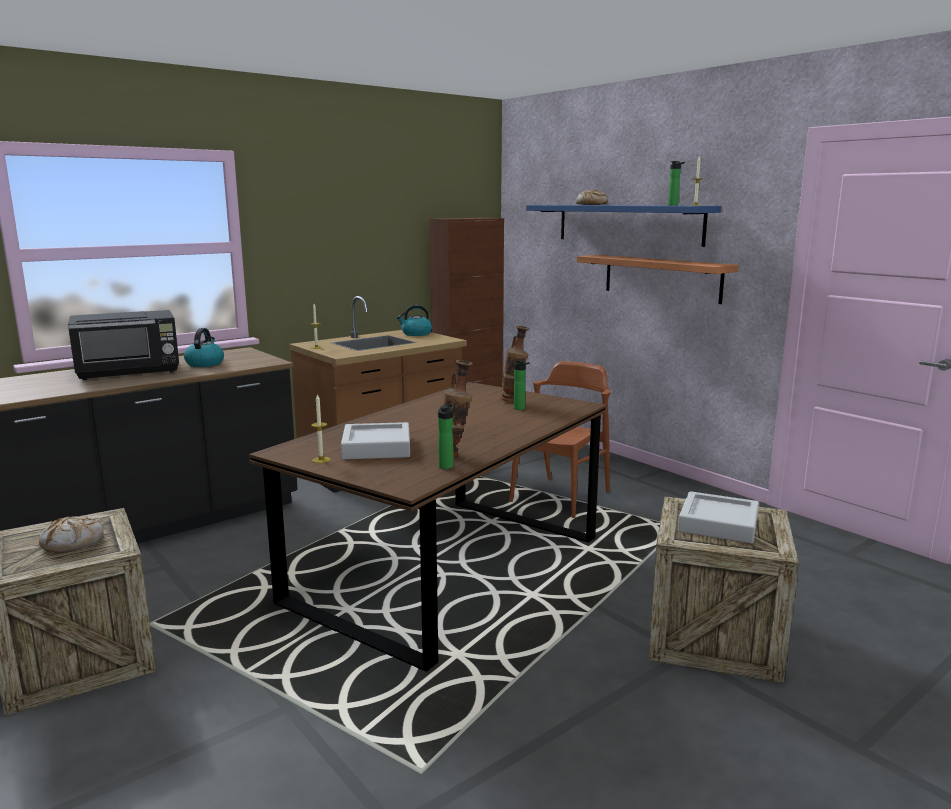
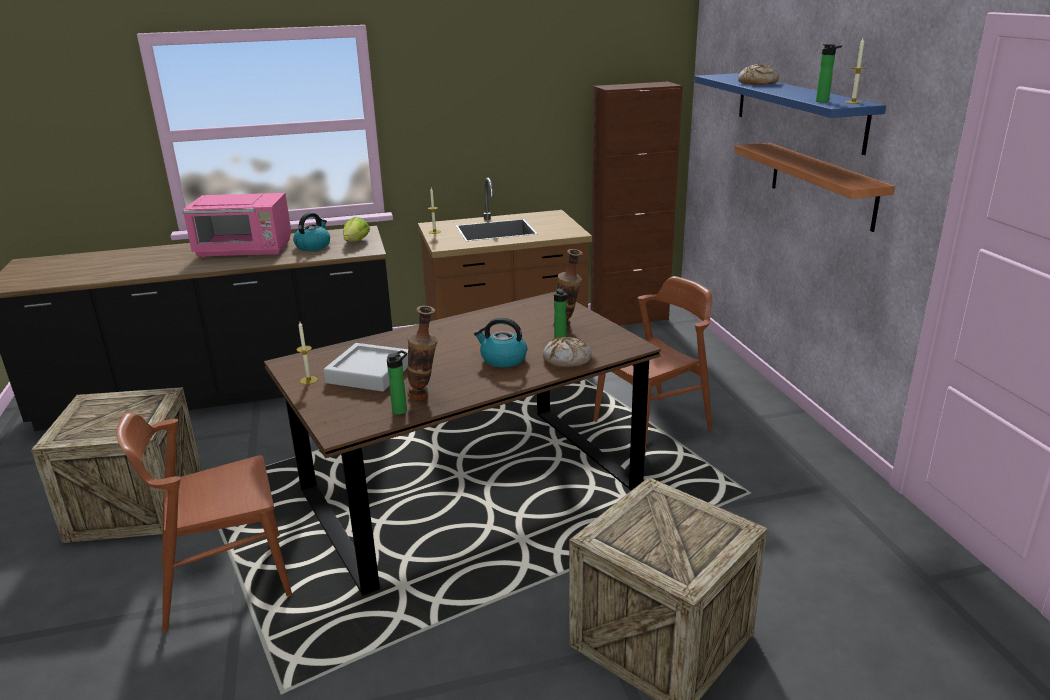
camera: 25 degrees right, 10 degrees up
(73, 543) = (119, 418): bread -> bread (567, 359)
(130, 372) = (245, 251): black microwave -> pink microwave
(248, 358) = (356, 242): none -> lettuce
(259, 697) = (224, 580): none -> brown chair
(416, 334) = (552, 219): kettle -> kettle (502, 359)
(718, 524) = (664, 529): grey tray -> none

